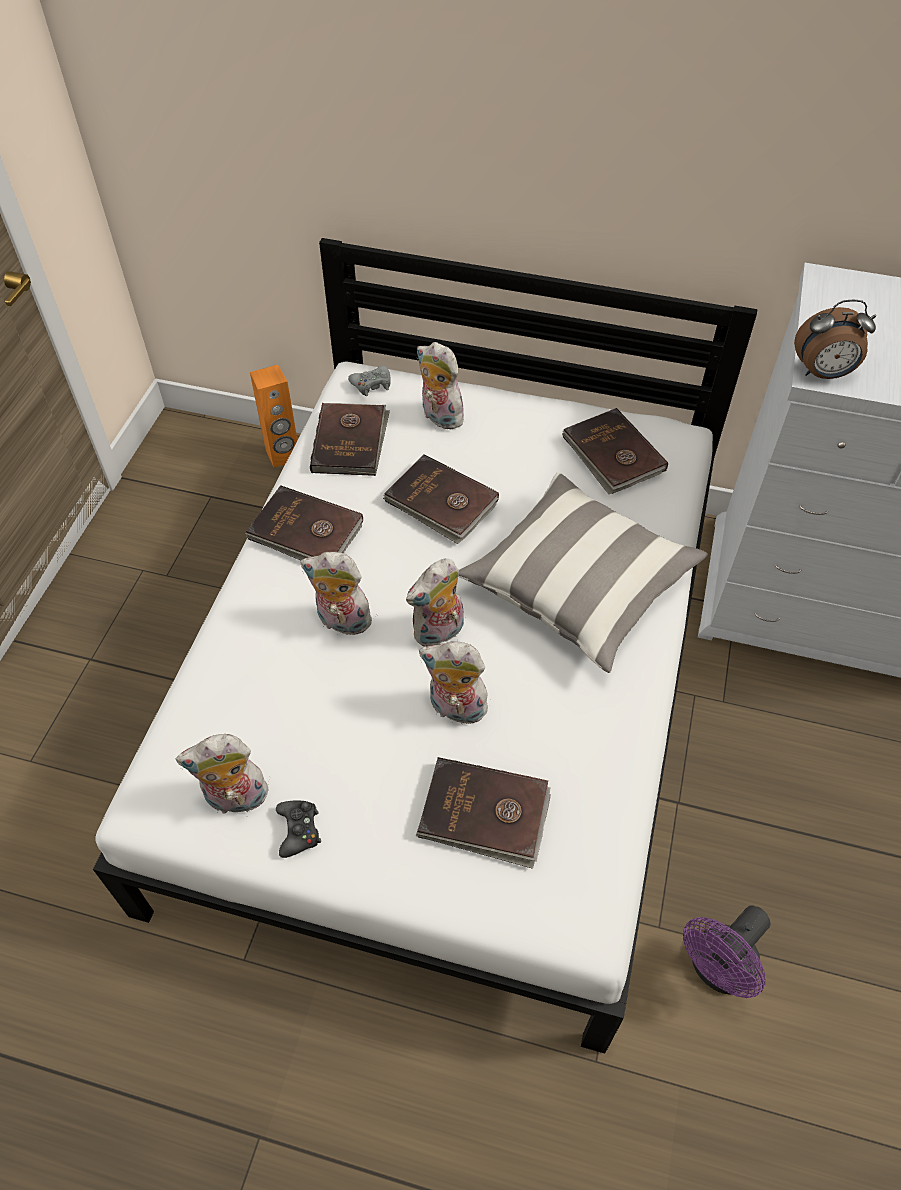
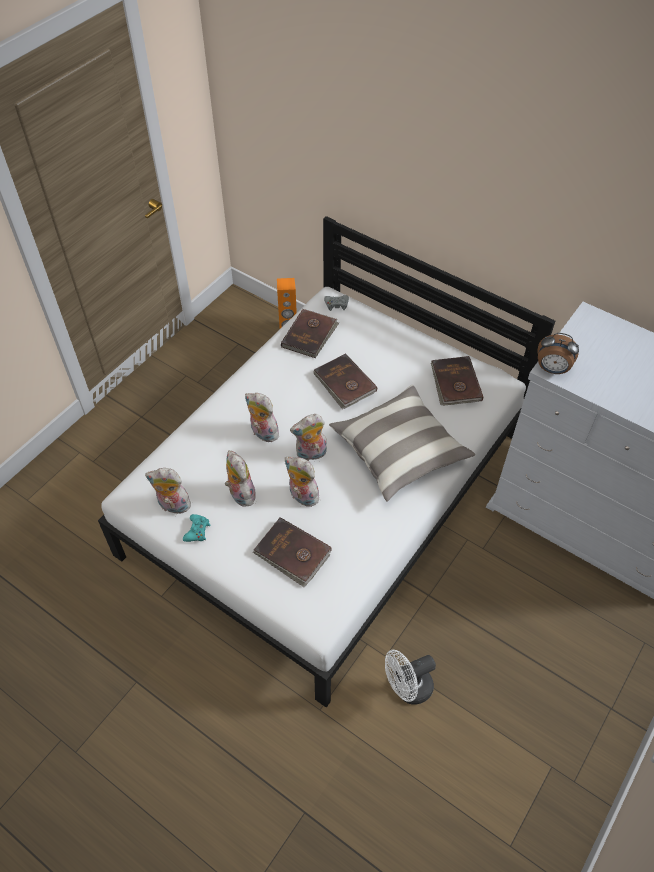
camera: 20 degrees right, 0 degrees up
(299, 830) = (197, 531): black game controller -> turquoise game controller
(306, 532) = (264, 379): brown book -> none
(439, 417) = (366, 334): plush toy -> plush toy (240, 494)
(717, 970) = (407, 689): purple fan -> white fan

